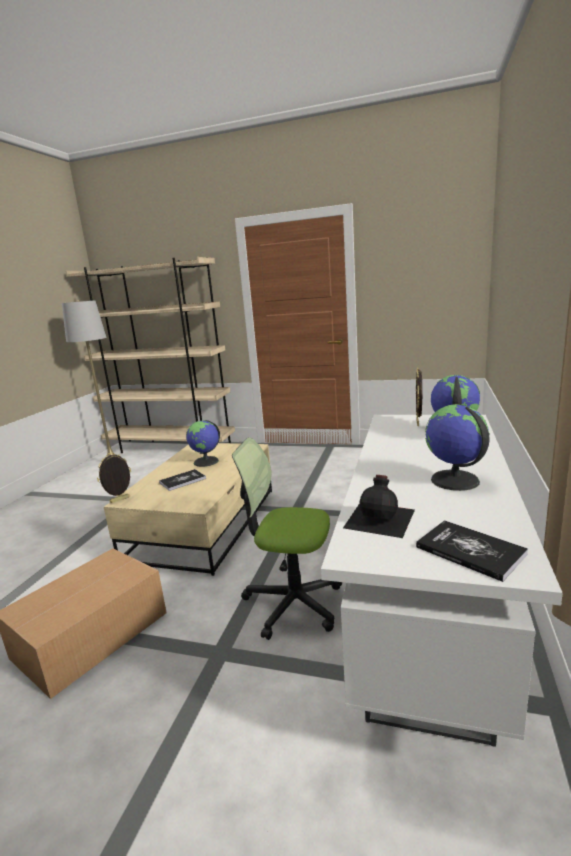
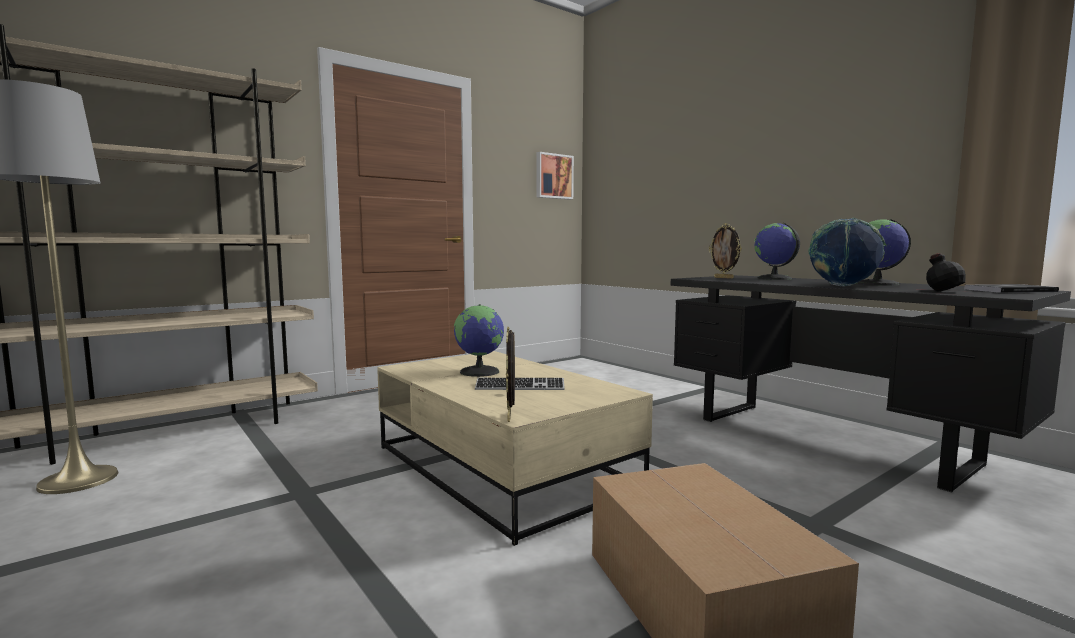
camera: 55 degrees left, 10 degrees down
(182, 481) = (520, 386): book -> keyboard
(293, 602) = (753, 472): office chair -> none
(381, 474) = (842, 286): none -> globe
(428, 621) = (830, 440): white desk -> black desk
(447, 274) = (553, 176): none -> picture

